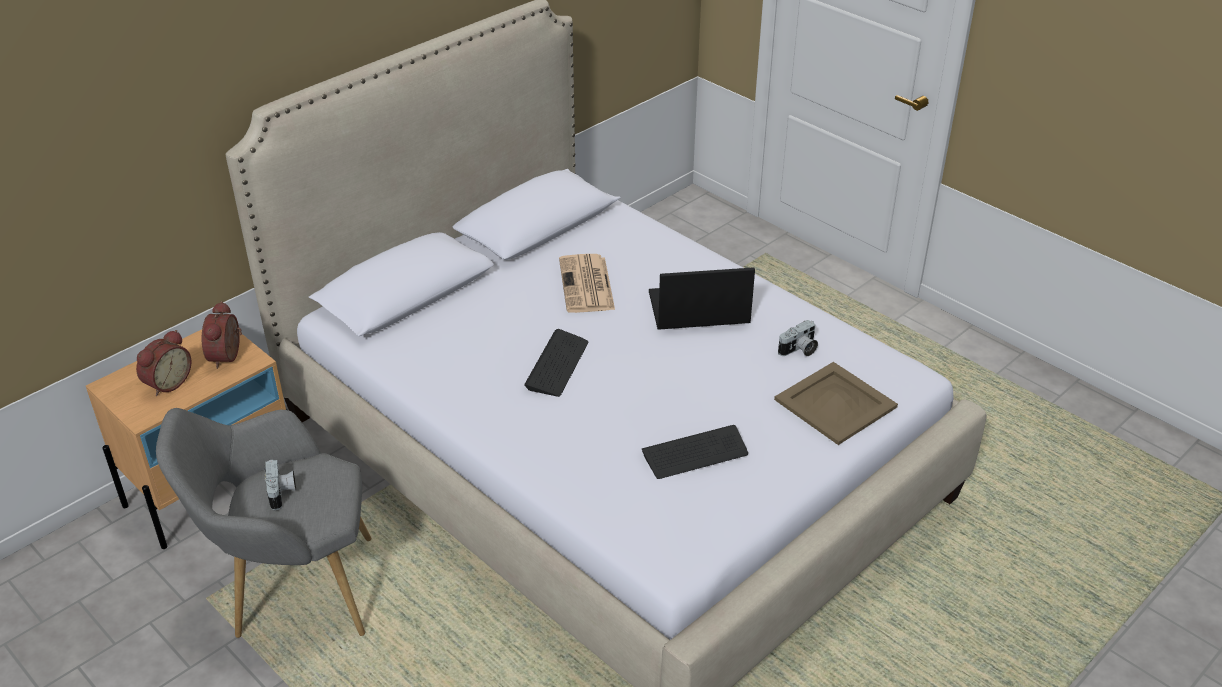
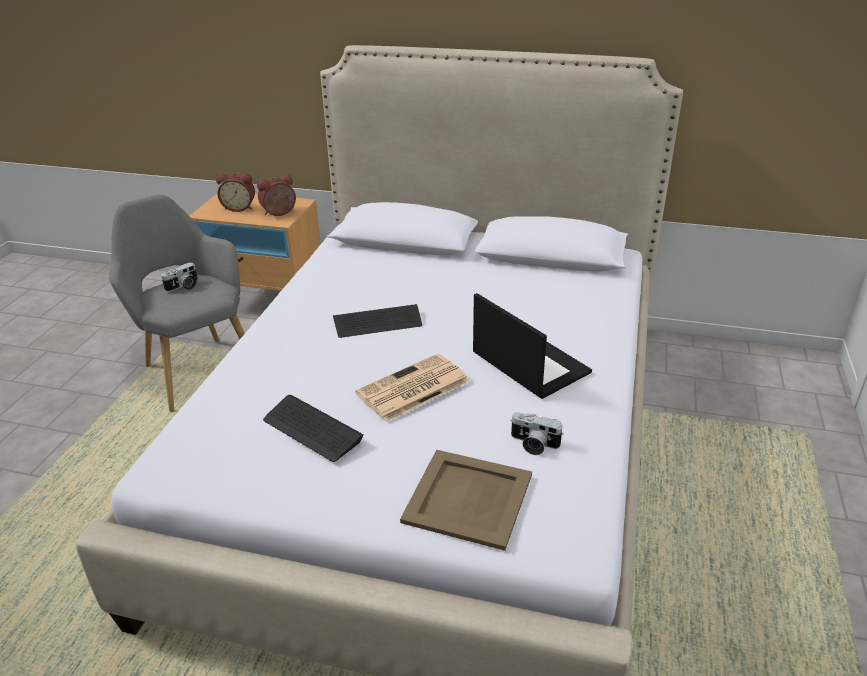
camera: 60 degrees right, 5 degrees down
(587, 285) = (497, 300): newspaper -> newspaper (412, 389)

